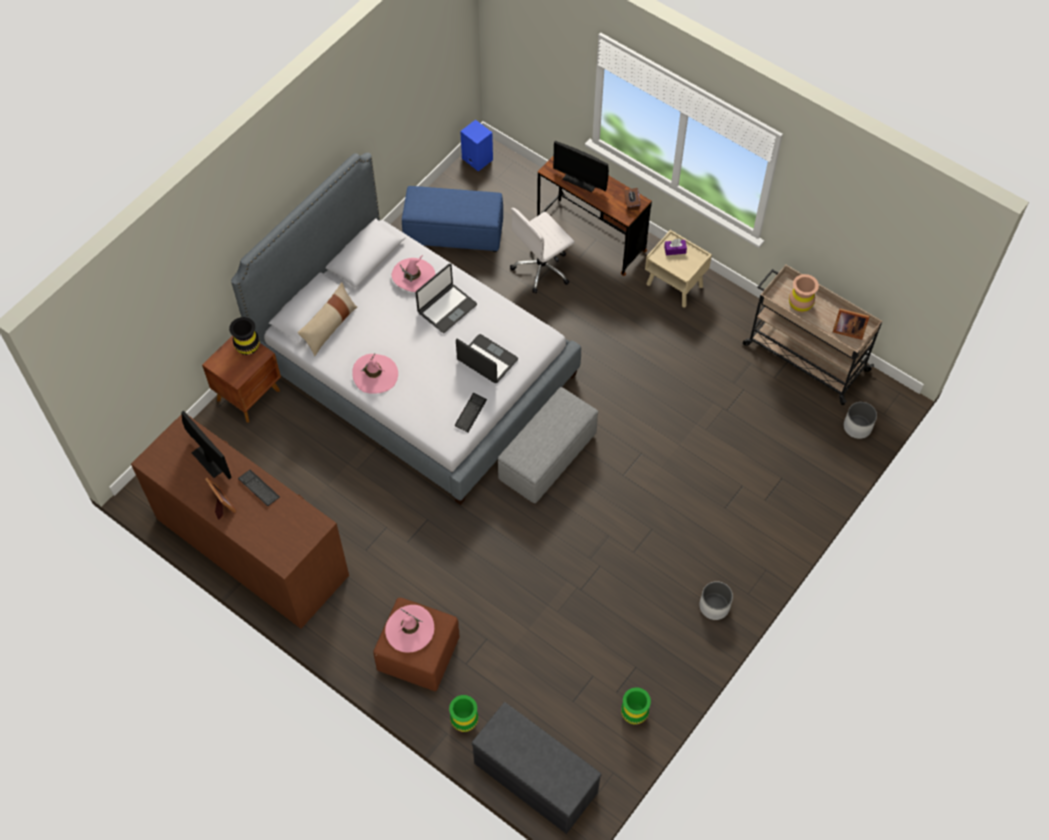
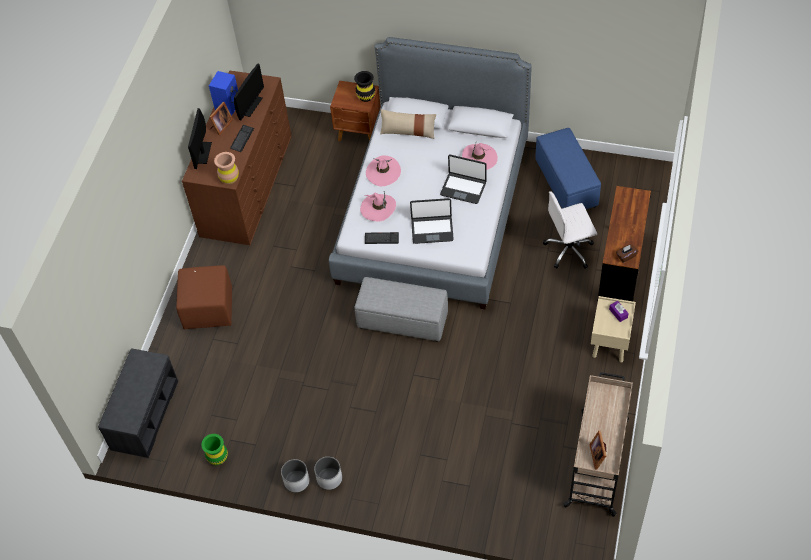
camera: 70 degrees right, 5 degrees down
(409, 629) = (201, 280): pink hat -> pink hat (378, 208)
(464, 721) = (170, 356): green vase -> none
(476, 159) = (644, 168): blue speaker -> blue speaker (227, 105)
(487, 360) = (432, 230): laptop -> laptop turned 75 degrees clockwise
(542, 268) = (569, 250): white office chair -> white office chair turned 45 degrees counterclockwise
(580, 180) = (626, 215): monitor -> monitor (203, 152)
(800, 305) = (603, 411): brown vase -> brown vase (229, 178)
(857, 427) = (550, 526): white planter -> white planter (296, 481)

